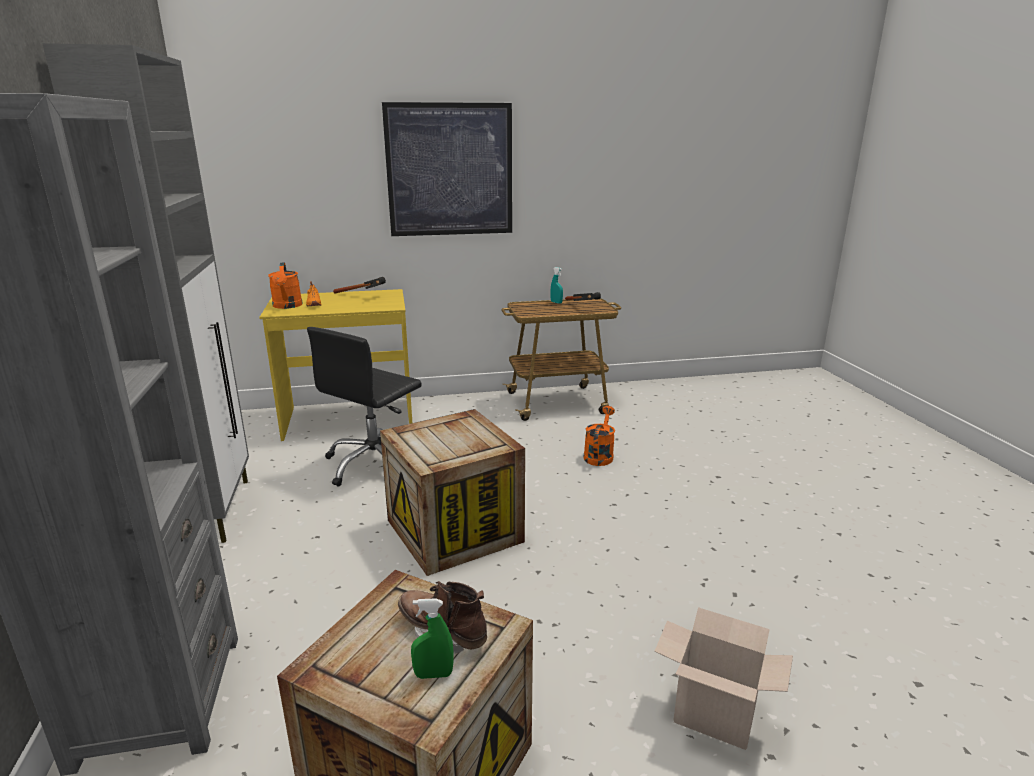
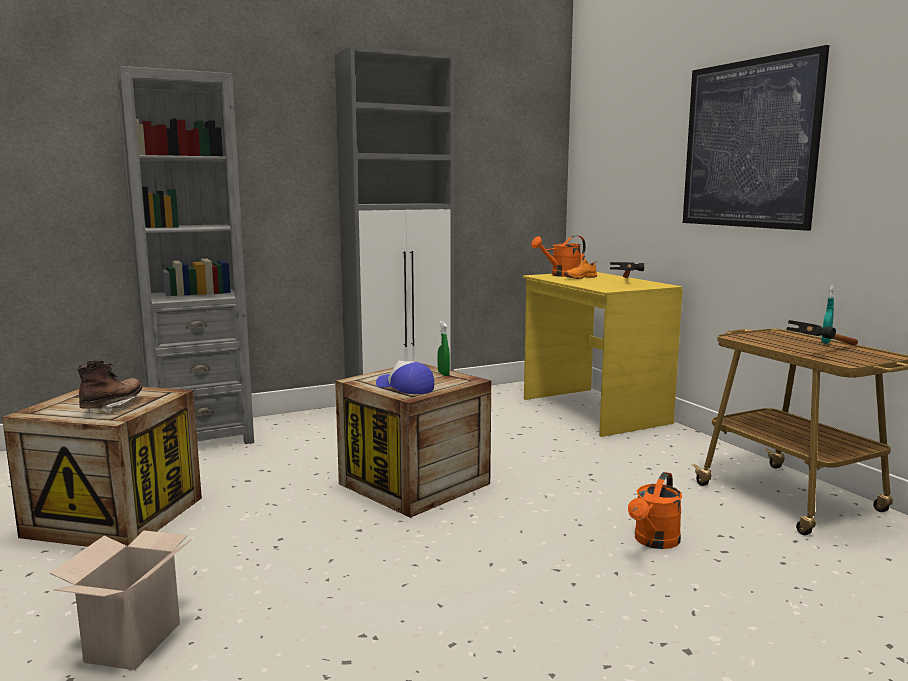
camera: 75 degrees right, 10 degrees down
(375, 464) = (514, 435): black office chair -> none
(433, 674) = (71, 409): green spray bottle -> green spray bottle (443, 374)
(475, 444) = (405, 387): none -> cap
(599, 455) = (654, 542): orange watering can -> orange watering can turned 120 degrees clockwise

